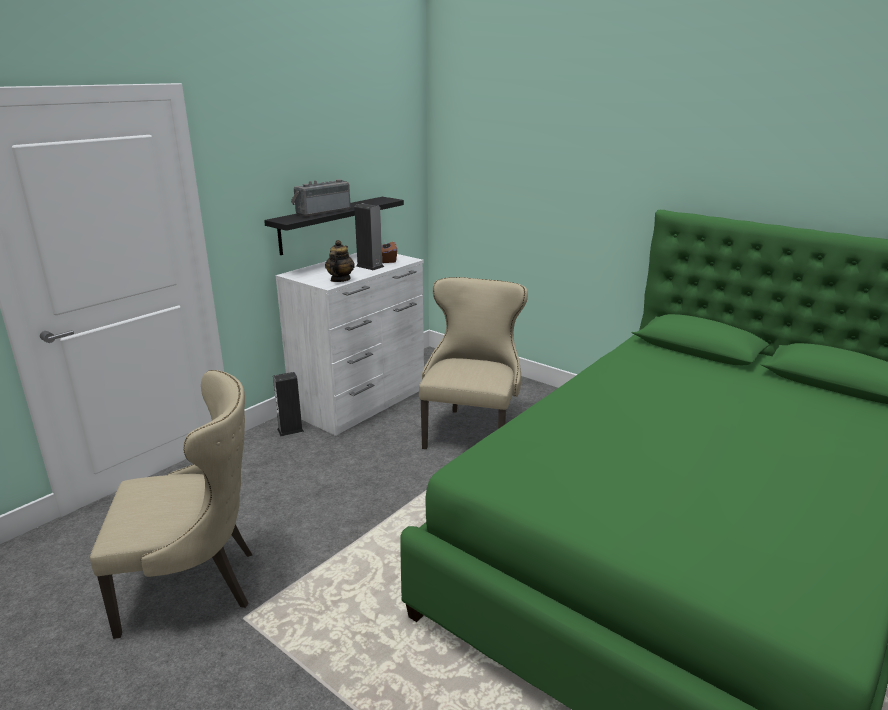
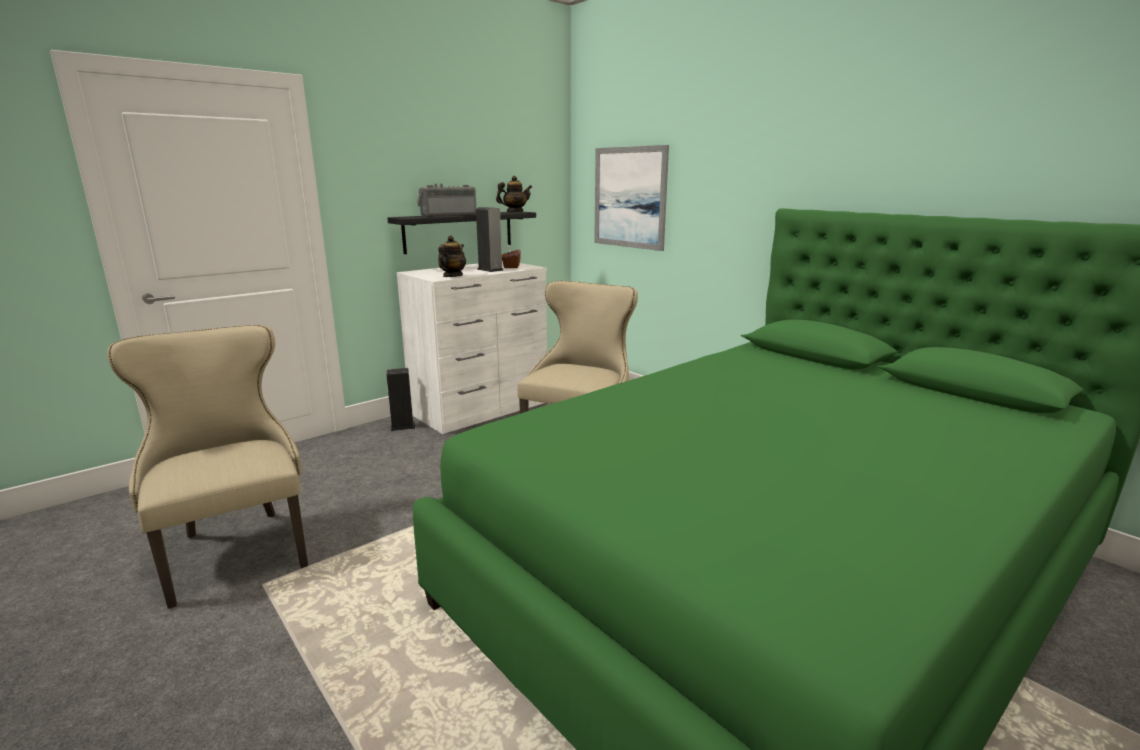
camera: 10 degrees right, 5 degrees down
(195, 585) = (236, 549): beige chair -> beige chair turned 120 degrees counterclockwise
(381, 200) = (514, 212): none -> teapot
(496, 182) = (629, 197): none -> picture

